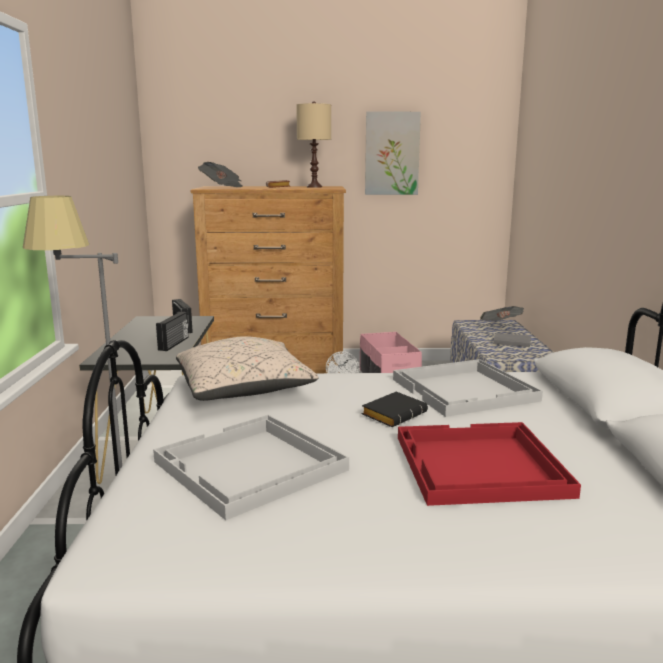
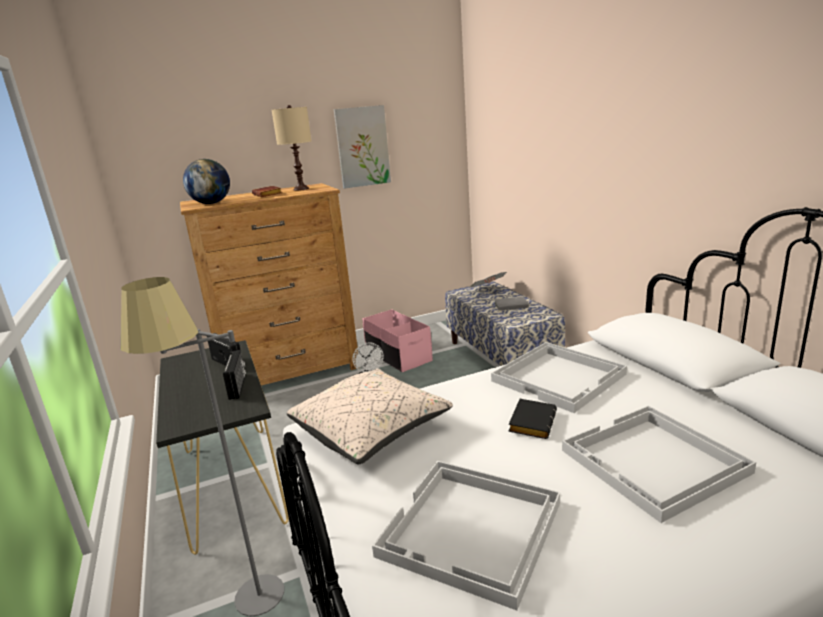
camera: 20 degrees left, 5 degrees up
(222, 188) = (211, 203): newspaper -> globe
(478, 466) = (653, 462): red tray -> white tray

